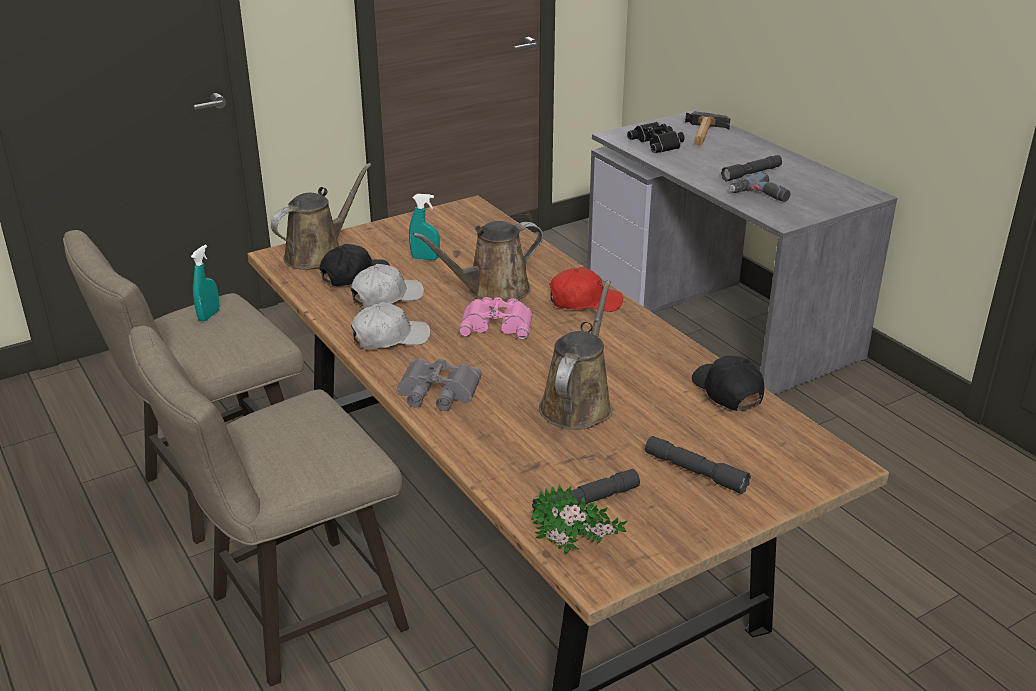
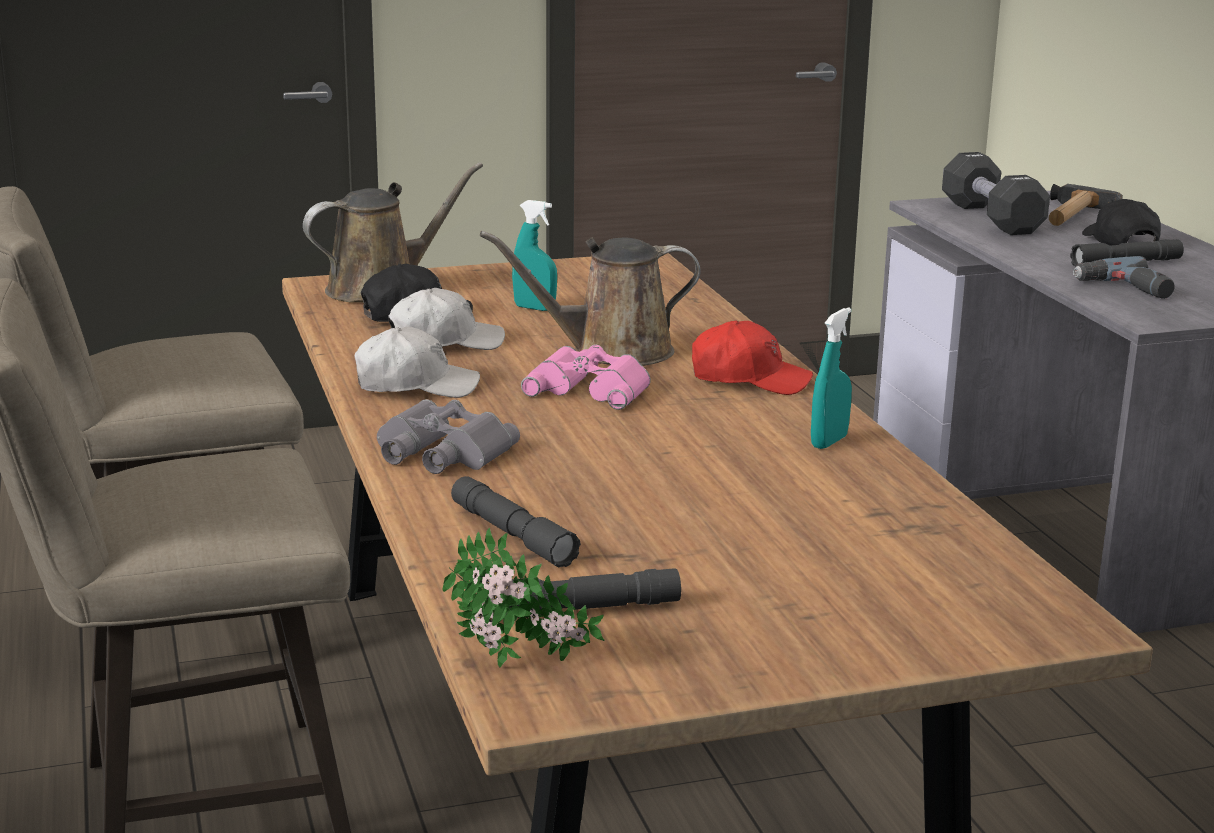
camera: 15 degrees right, 10 degrees down
(209, 315) = (187, 345): turquoise spray bottle -> turquoise spray bottle (829, 442)
(578, 404) = (653, 493): brown watering can -> none
(658, 143) = (991, 218): black binoculars -> black dumbbell
(695, 472) = (794, 599): grey flashlight -> grey flashlight (512, 535)
(727, 391) = (918, 509): black cap -> black cap (1120, 243)

